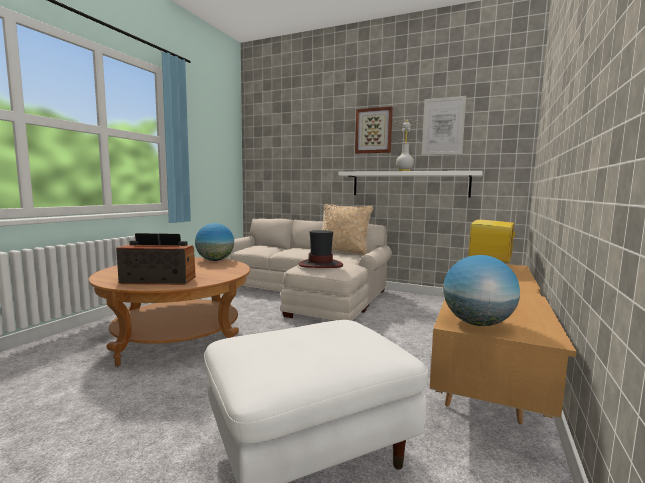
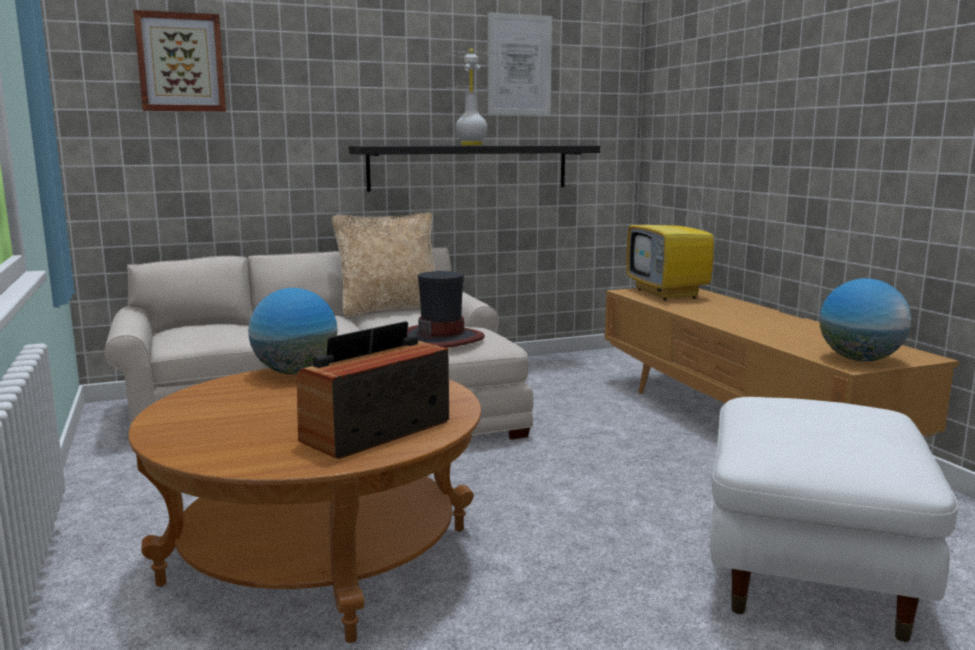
camera: 45 degrees left, 5 degrees up
(373, 131) = (399, 62): picture -> picture (180, 62)
(409, 184) = (469, 167): white shelf -> black shelf

